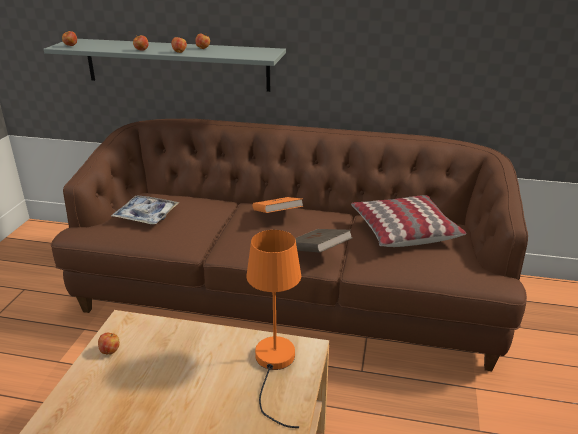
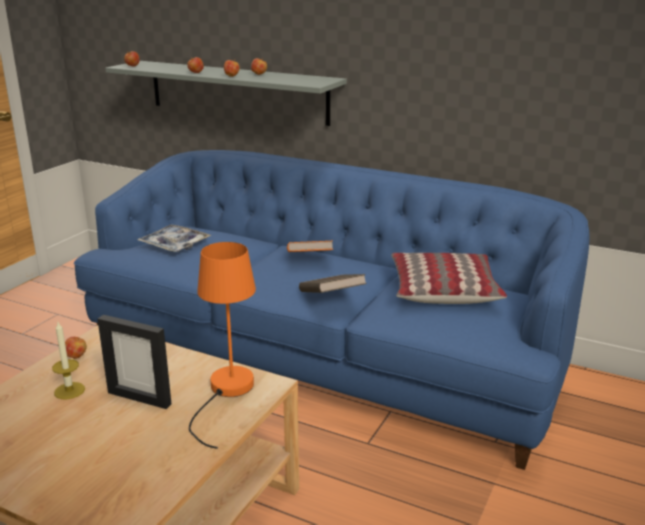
camera: 15 degrees right, 5 degrees down
(123, 391) = (69, 390): none -> candle
(197, 386) = (140, 397): none -> picture frame
(289, 296) = (322, 358): brown sofa -> blue sofa

